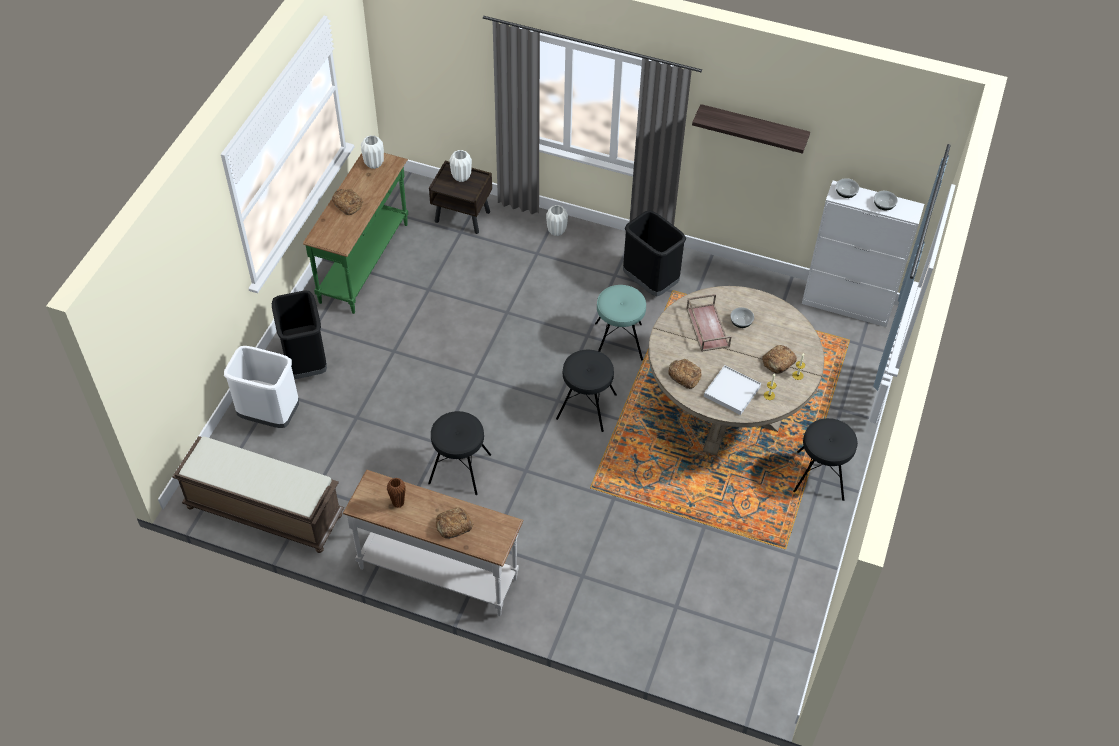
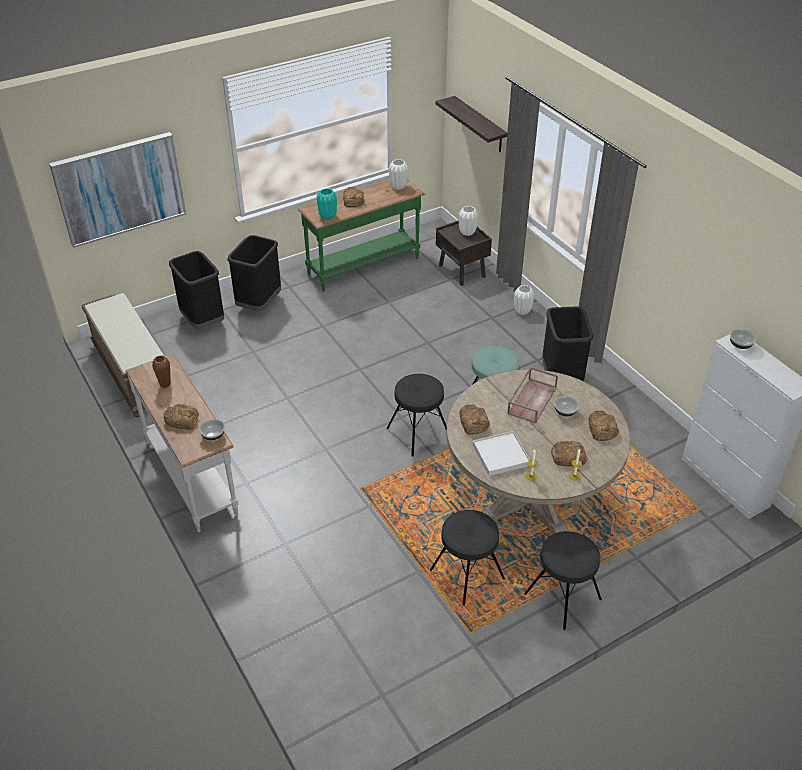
camera: 40 degrees right, 10 degrees down
(169, 330) = (120, 188): none -> picture
(269, 415) = (202, 321): white trash can -> black trash can
(344, 236) = (328, 216): none -> turquoise vase
(460, 468) = (282, 420): black stool -> black stool (467, 574)
(753, 128) = (683, 250): shelf -> shelf (479, 125)
(779, 321) = (602, 429): none -> bread
(883, 206) = (770, 370): bowl -> bowl (213, 435)

